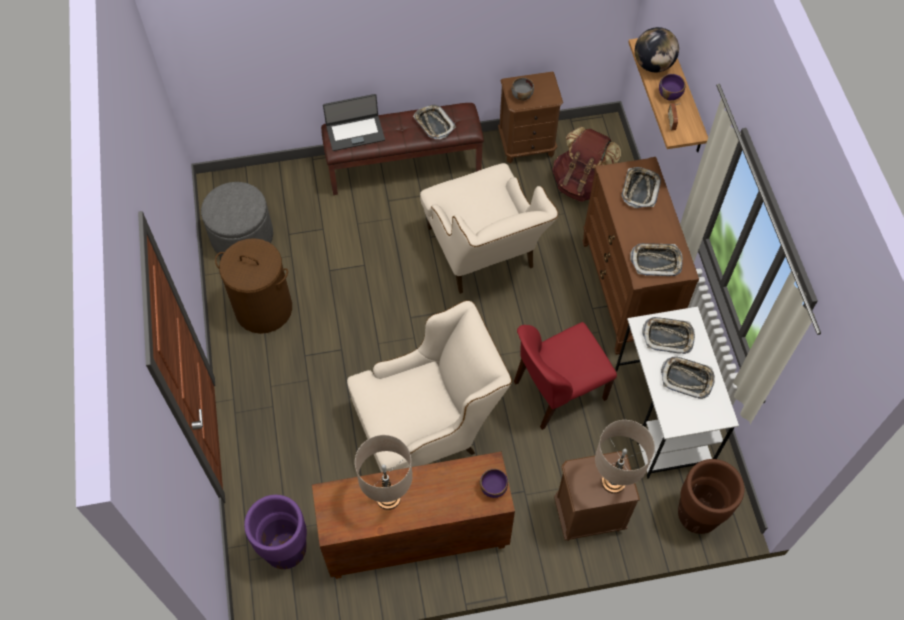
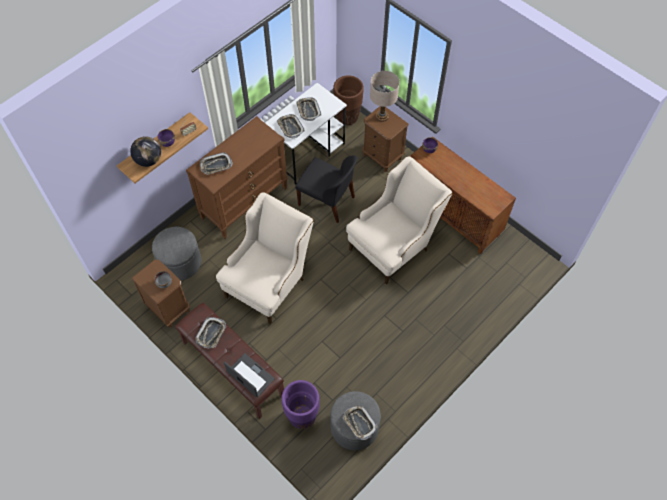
camera: 125 degrees left, 0 degrees up
(264, 308) = (392, 374): brown laundry basket -> none
(285, 550) = (506, 265): purple planter -> purple planter (302, 417)
(388, 497) = (470, 185): beige table lamp -> none
(428, 428) = (394, 245): beige armchair -> beige armchair turned 105 degrees clockwise
(557, 391) = (327, 201): red chair -> black chair
(582, 183) = (180, 262): brown backpack -> grey ottoman
(656, 261) = (259, 137): tray -> tray (359, 423)

